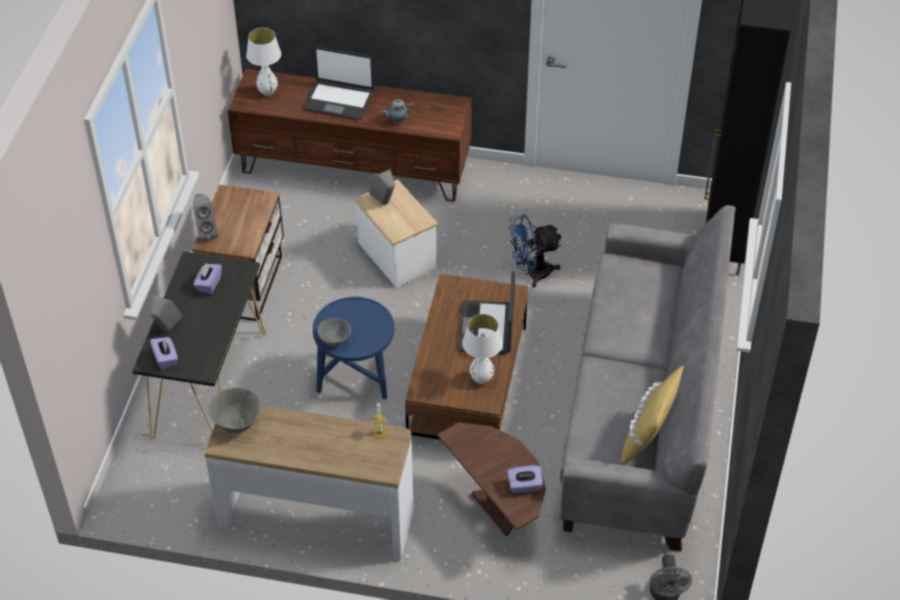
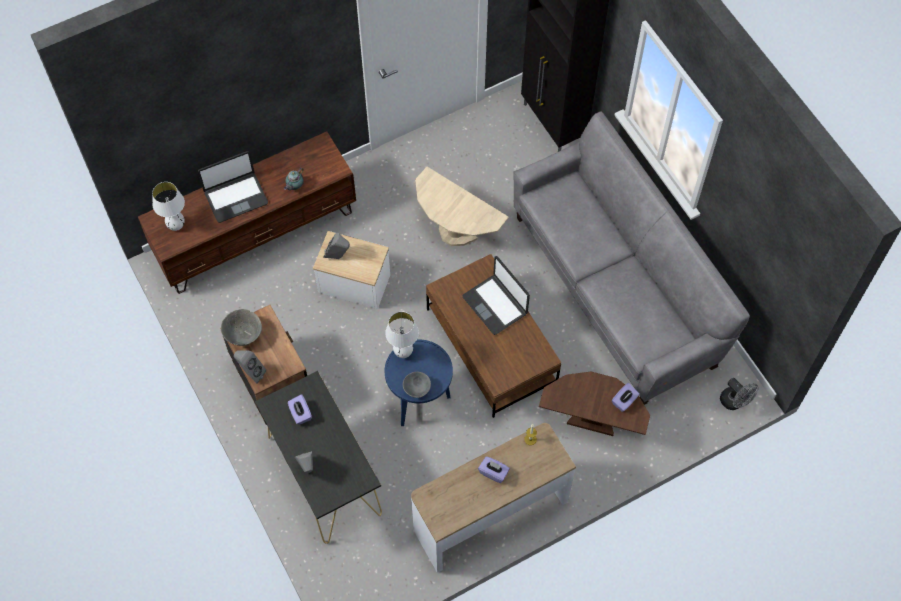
camera: 40 degrees left, 15 degrees up
(166, 359) = (330, 492): purple tissue box -> purple tissue box (493, 472)
(236, 423) = (435, 503): grey bowl -> grey bowl (243, 335)
(481, 379) = (527, 345): white table lamp -> white table lamp (403, 353)
(532, 273) = (455, 233): blue fan -> beige side table
(648, 439) = (672, 315): yellow pillow -> none

